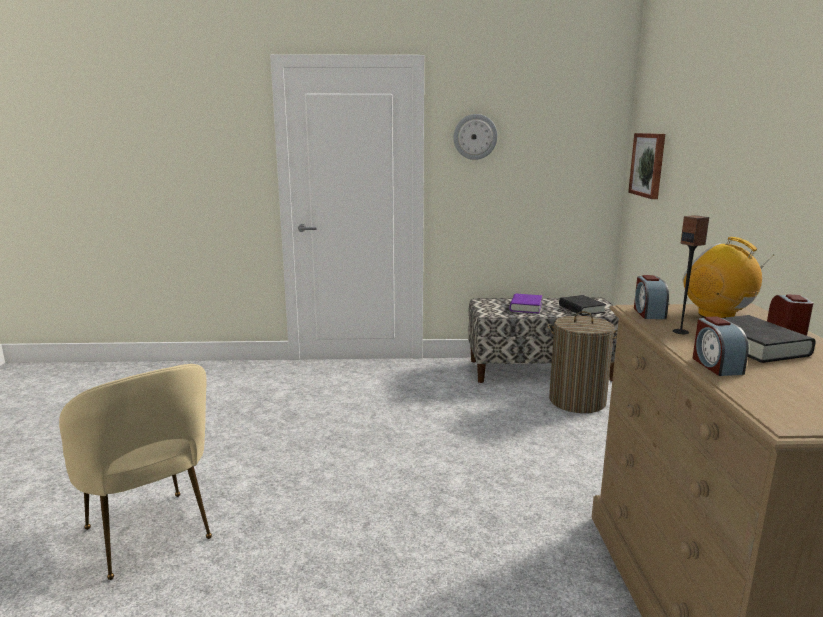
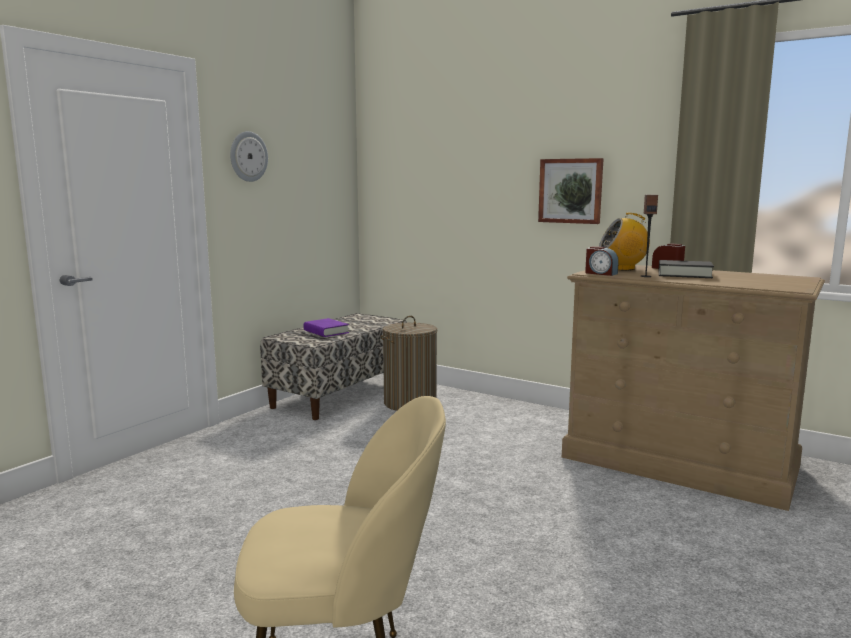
camera: 55 degrees left, 5 degrees down
(581, 309) = (367, 323): black book -> none
(648, 165) = (399, 183): picture -> picture (571, 191)
(715, 365) = (710, 282): alarm clock -> none

